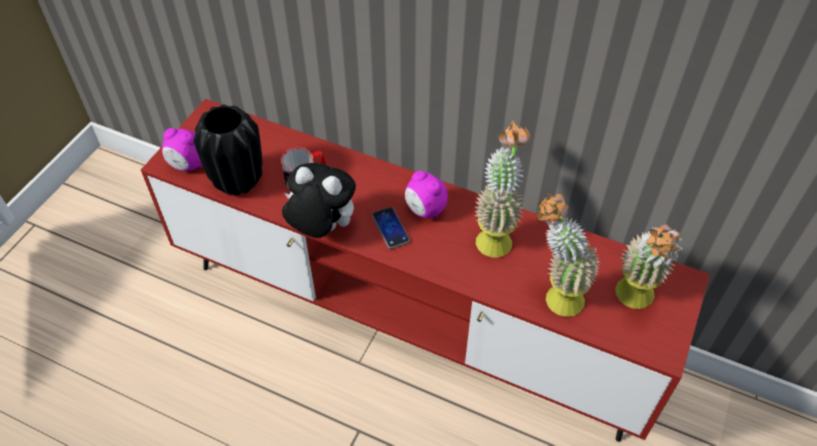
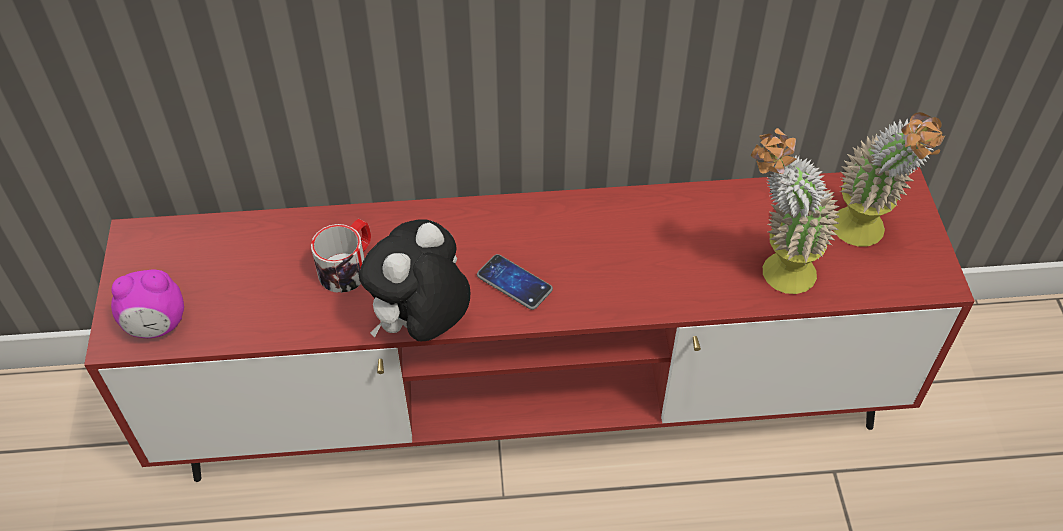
camera: 30 degrees left, 0 degrees up
(238, 181) = (252, 314): black vase -> none
(321, 228) = (421, 325): plush toy -> plush toy turned 45 degrees counterclockwise
(425, 210) = (542, 239): alarm clock -> none
(495, 235) = (652, 231): potted plant -> none

